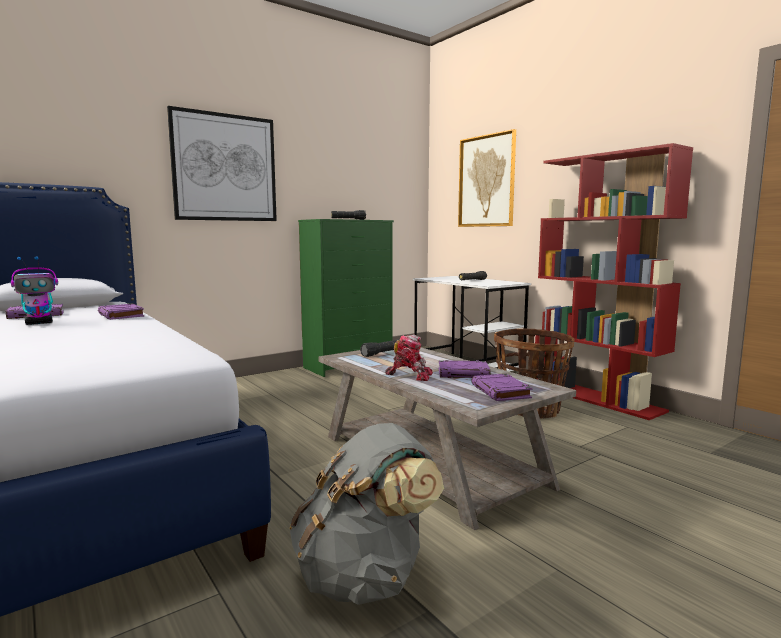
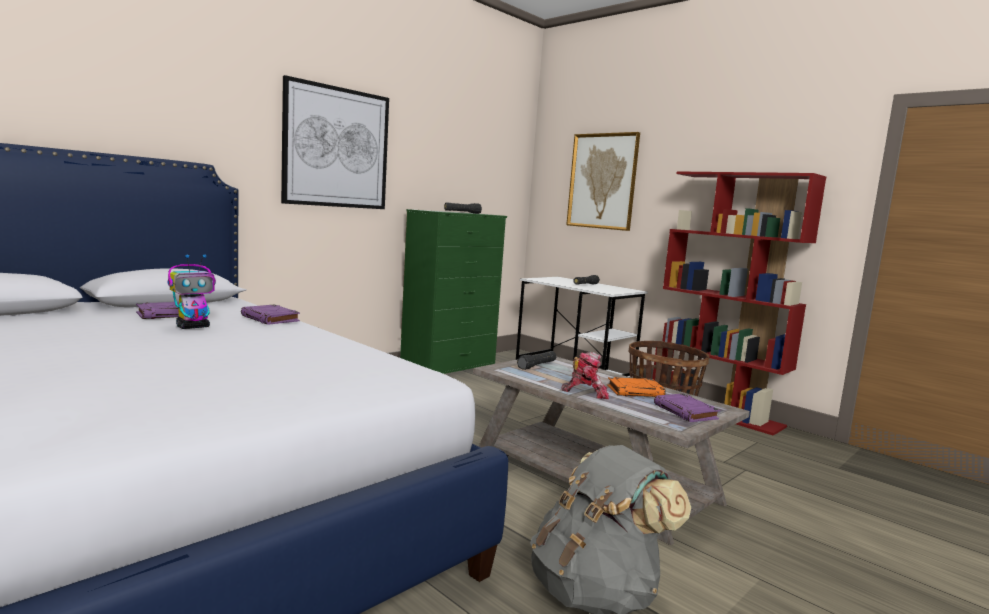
camera: 10 degrees left, 0 degrees up
(464, 373) = (635, 391): purple book -> orange book

